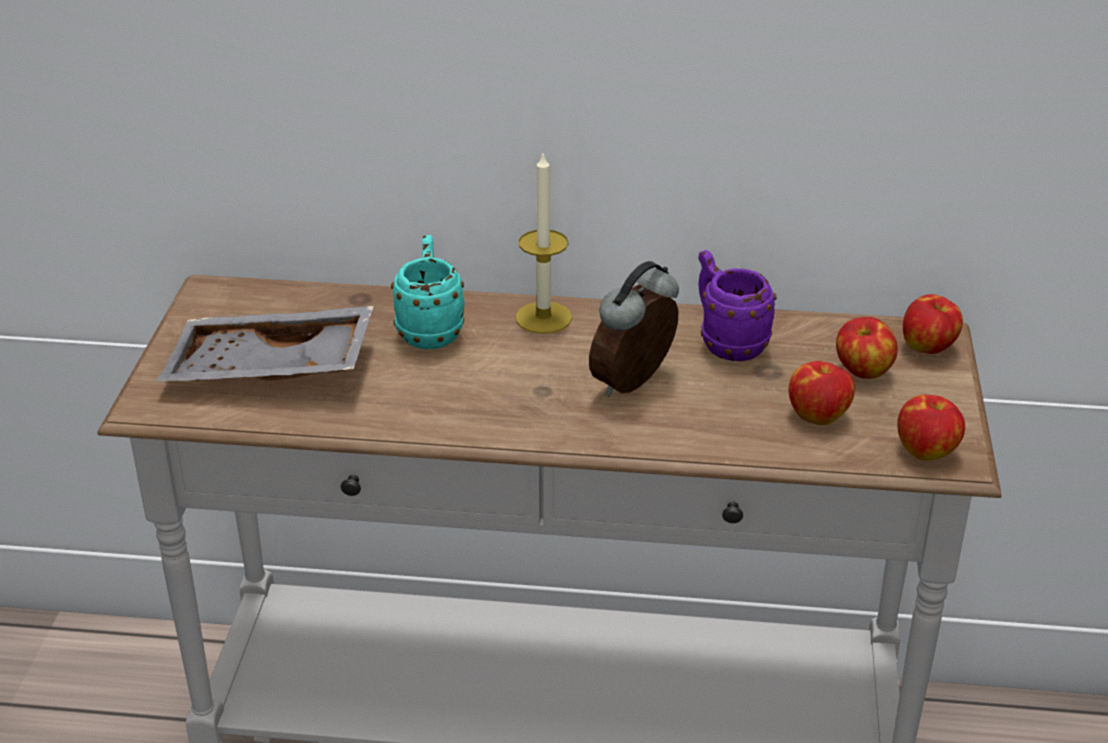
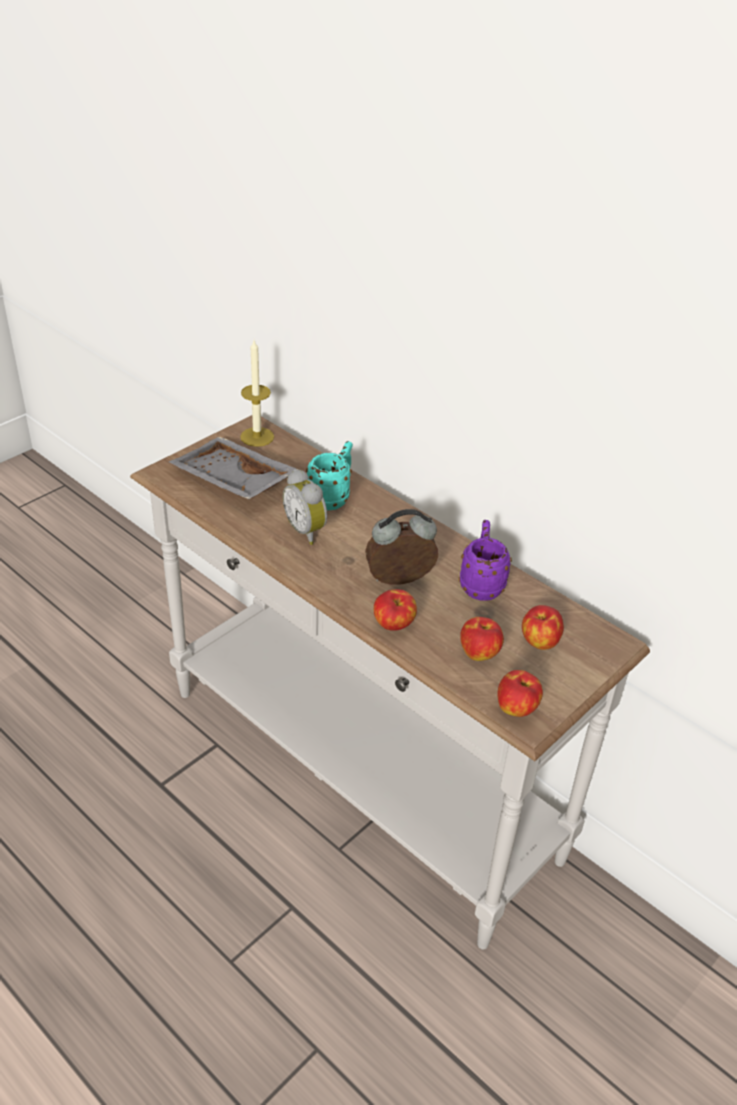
camera: 35 degrees right, 5 degrees up
(448, 382) = (307, 531): none -> alarm clock
(543, 317) = (398, 519): candle -> candle (257, 437)
(928, 348) = (599, 649): apple -> apple (394, 625)

